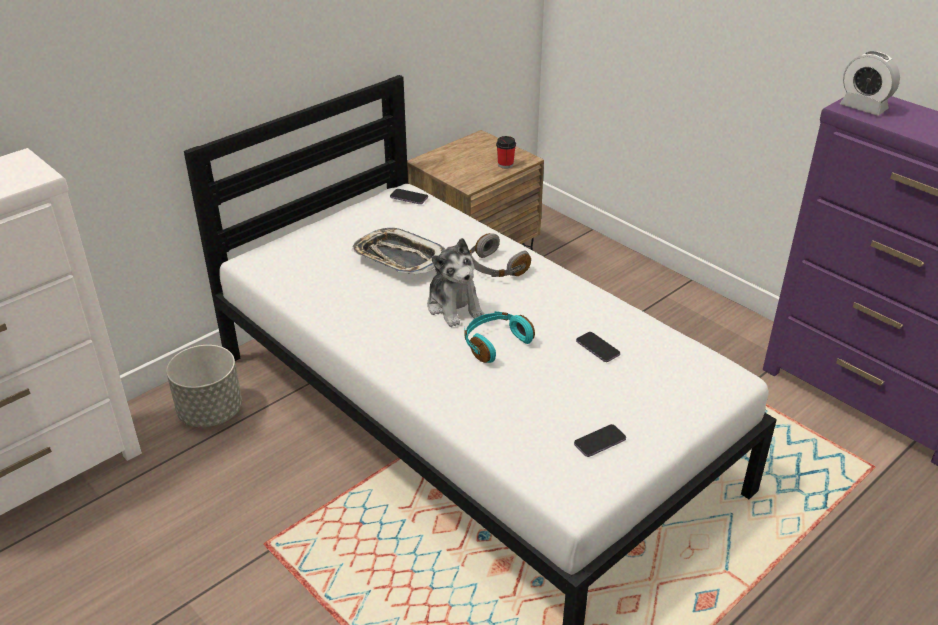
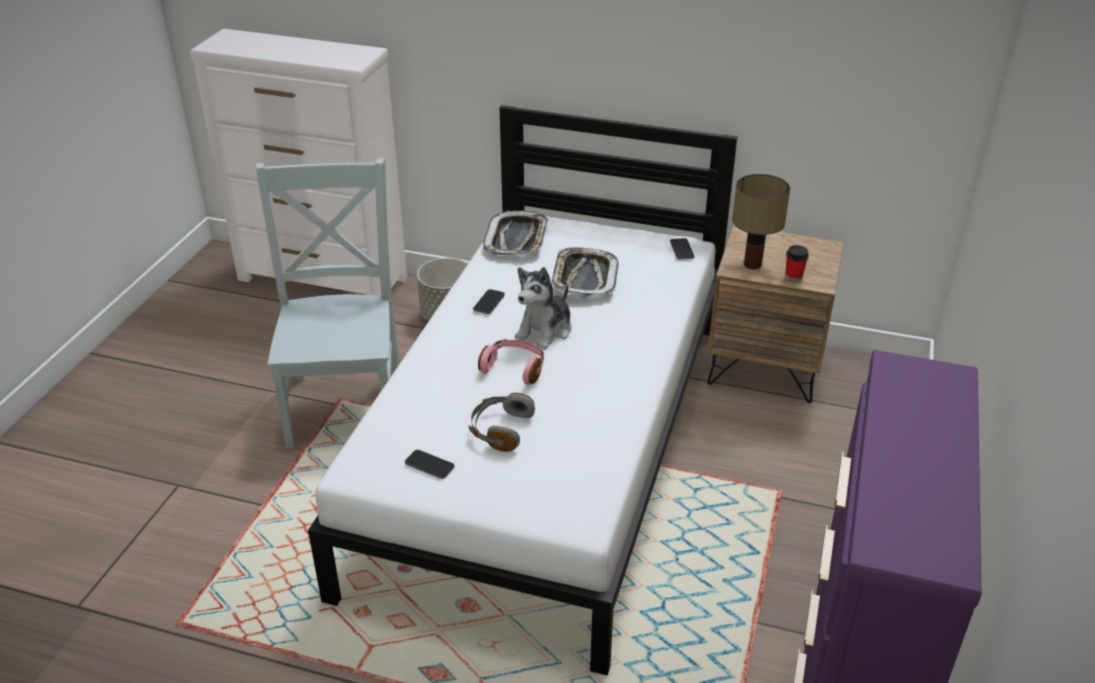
camera: 60 degrees right, 0 degrees up
(274, 540) = (346, 402): none -> grey chair
(288, 272) = (516, 239): none -> tray
(471, 174) = (753, 264): none -> table lamp
(495, 268) = (622, 332): grey headphones -> grey headphones (500, 429)
(495, 343) = (514, 368): turquoise headphones -> pink headphones
(597, 348) = (557, 426): phone -> phone (489, 303)
(863, 107) = (910, 376): alarm clock -> none

